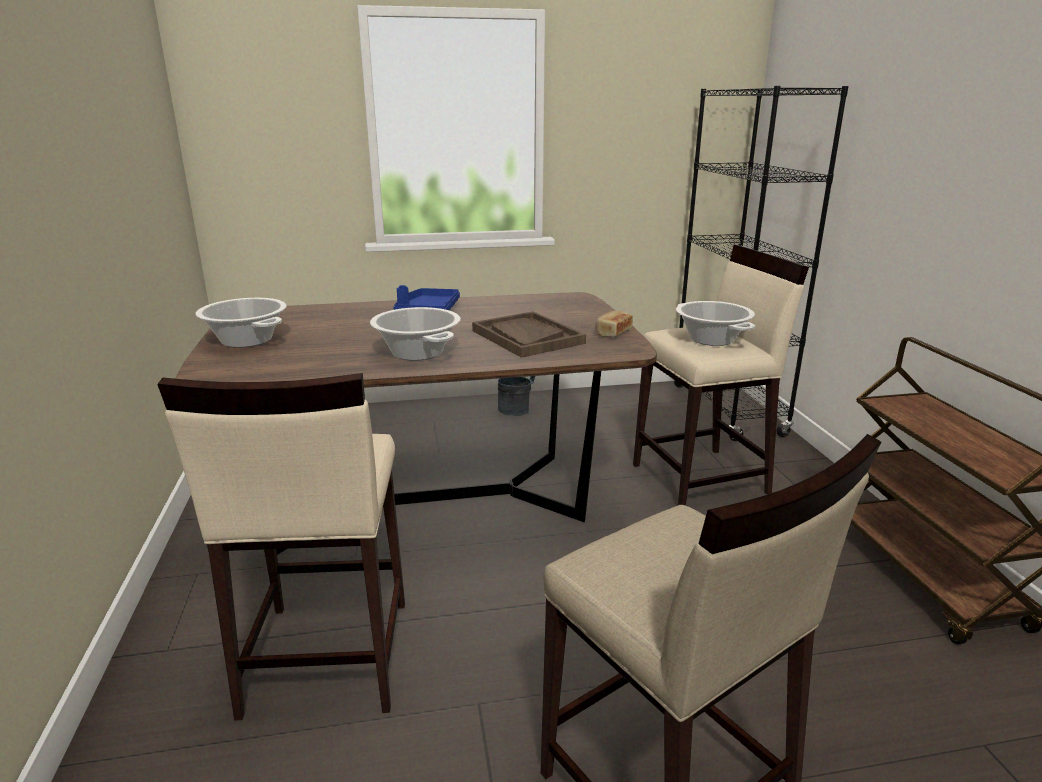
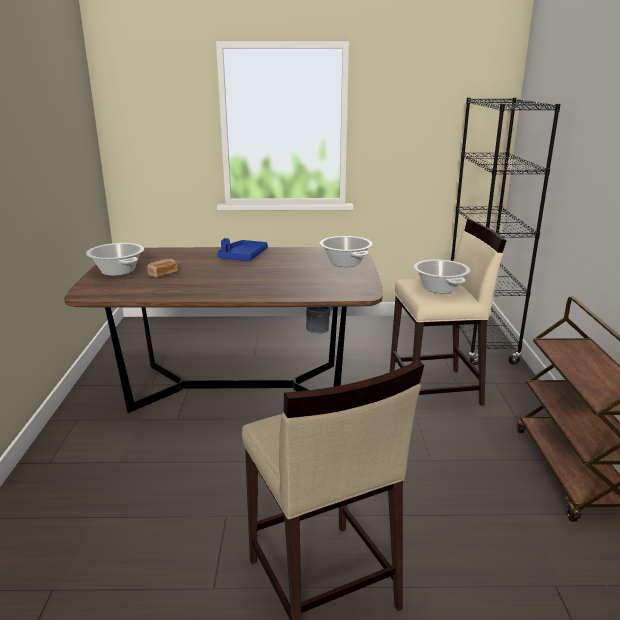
camera: 10 degrees right, 0 degrees up
(326, 657) = (141, 478): beige stool -> none
(418, 352) = (221, 286): cooking pot -> cooking pot (345, 263)
(527, 337) = (299, 279): brown tray -> none
(612, 333) = (360, 280): bread -> bread (162, 274)

